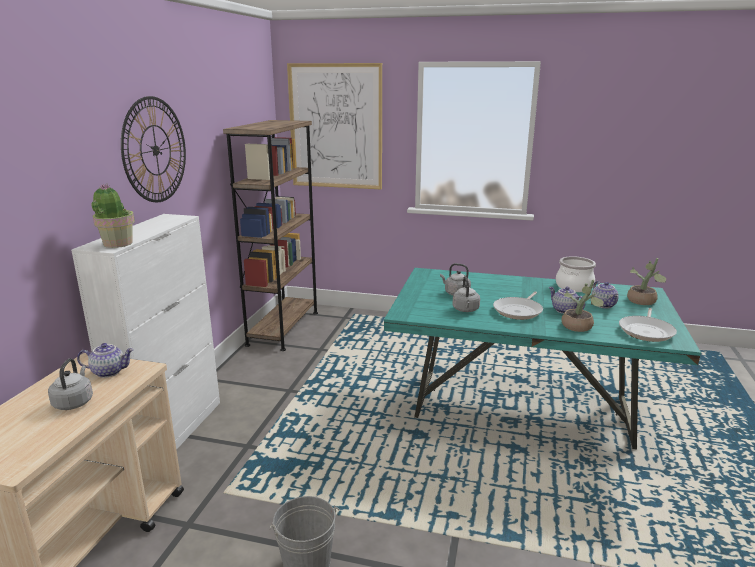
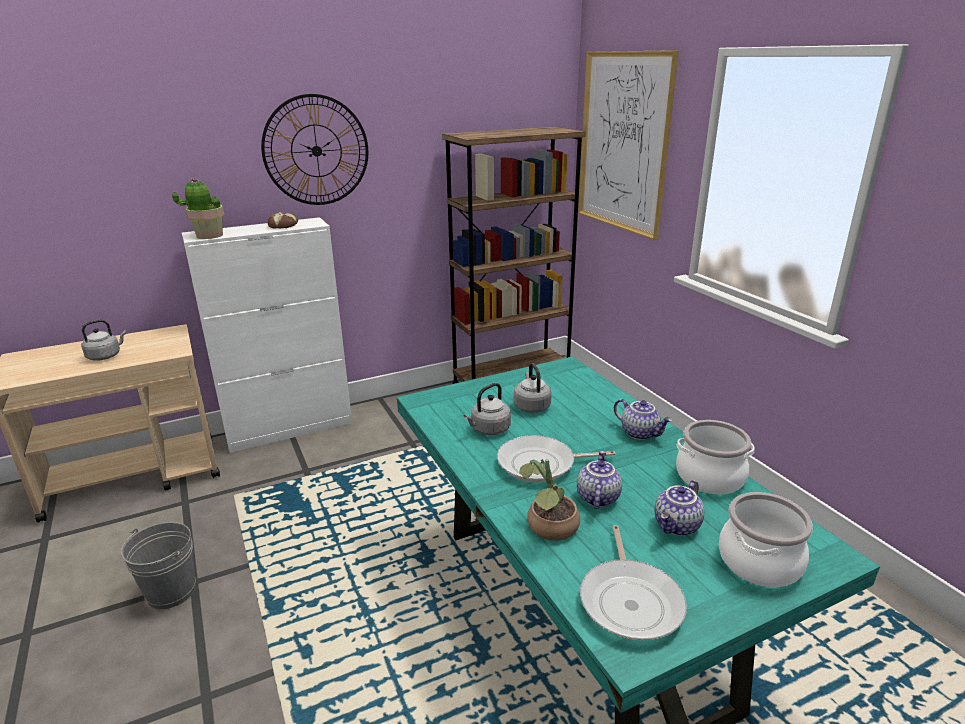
camera: 50 degrees right, 5 degrees up
(109, 371) = (161, 344): teapot -> teapot (640, 433)
(159, 224) = (284, 225): none -> bread
(643, 302) = (760, 562): potted plant -> cooking pot
(646, 331) = (630, 600): frying pan -> frying pan turned 75 degrees counterclockwise

